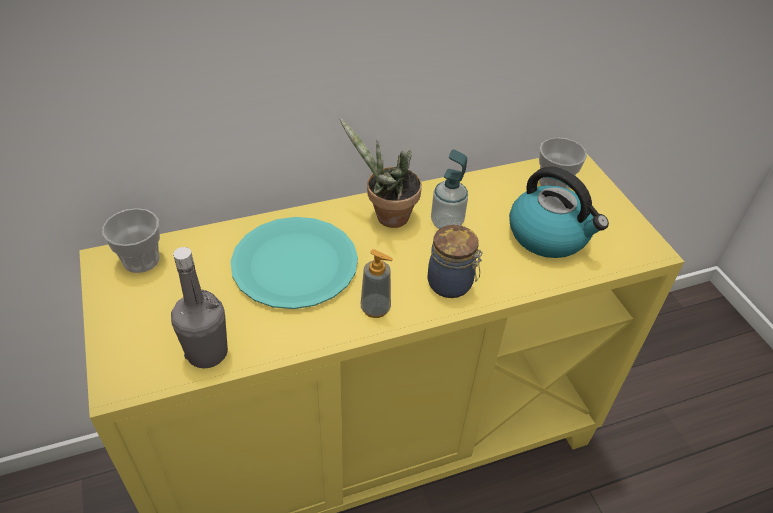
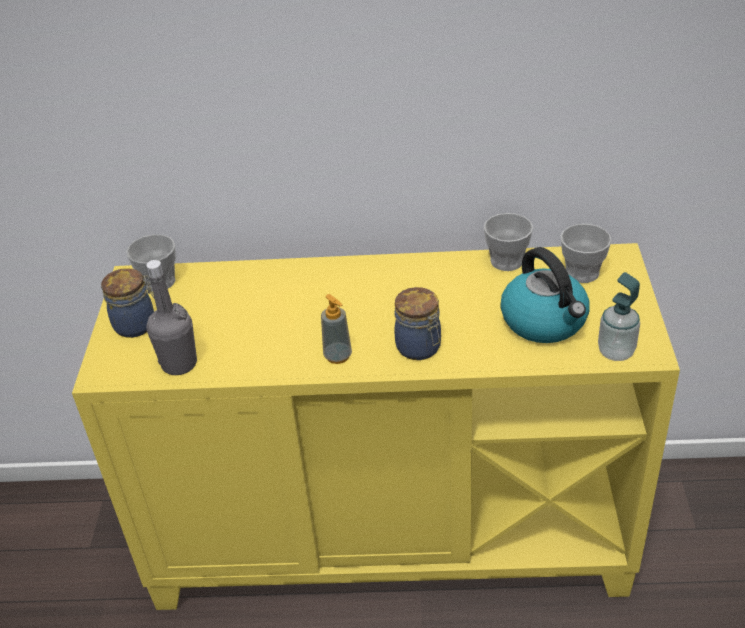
camera: 25 degrees right, 5 degrees down
(136, 315) = (137, 325): none -> jar
(295, 264) = (285, 306): turquoise plate -> none
(387, 217) = (391, 279): potted plant -> none
(446, 223) = (446, 293): soap dispenser -> soap dispenser (616, 352)
(484, 182) = (507, 261): none -> cup

